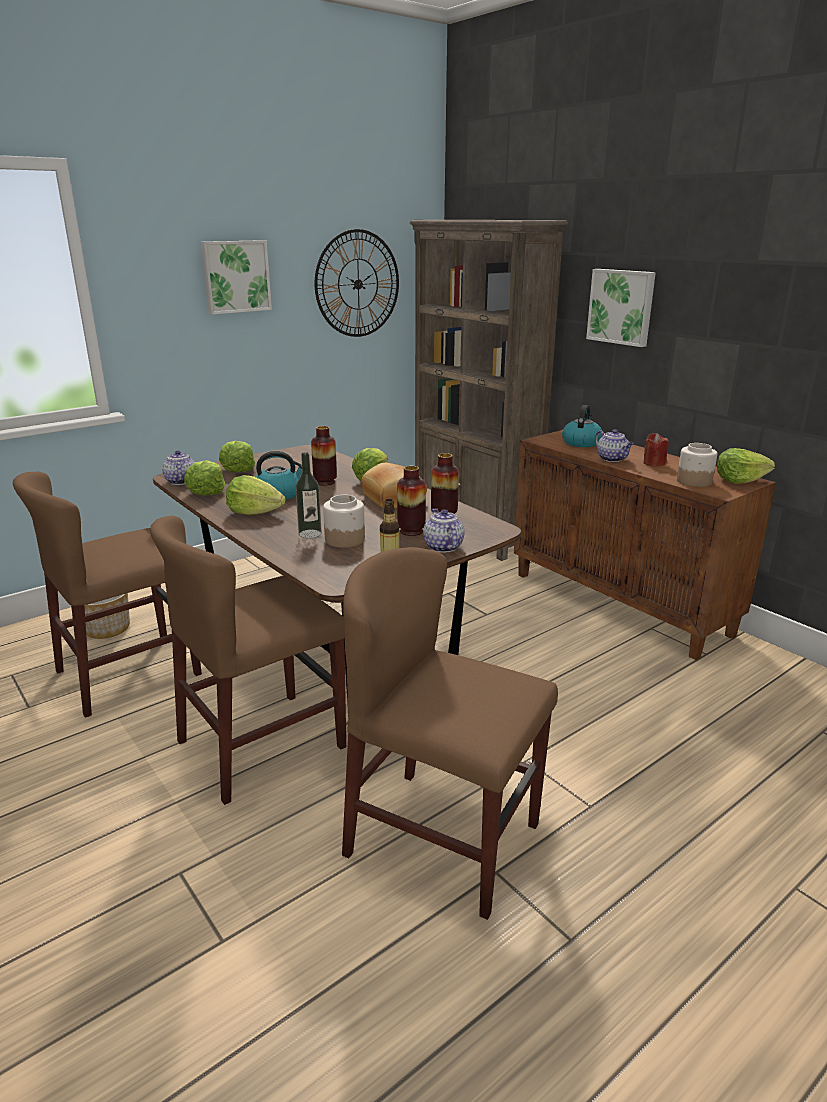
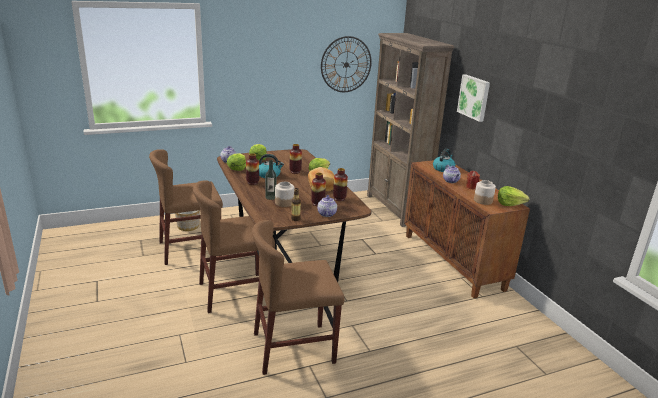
camera: 15 degrees right, 0 degrees up
(235, 276) = (277, 59): picture -> none
(254, 512) = (252, 183): lettuce -> vase
(443, 839) = (294, 348): brown chair -> brown chair turned 60 degrees counterclockwise

